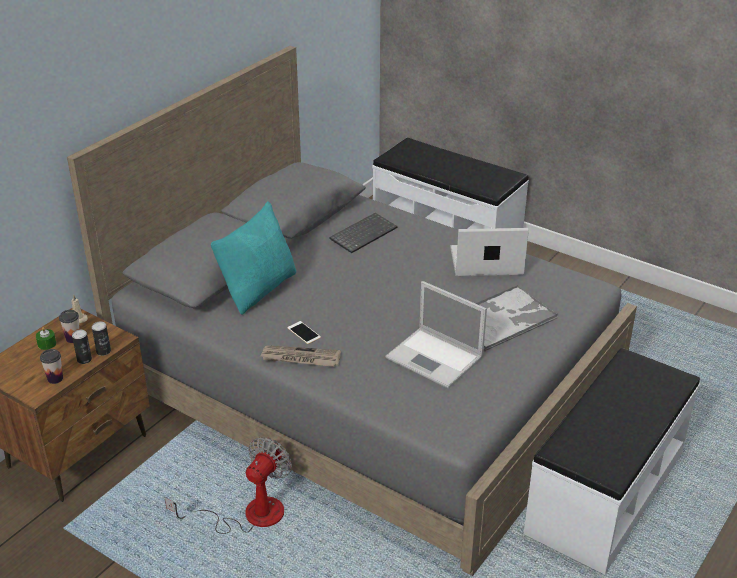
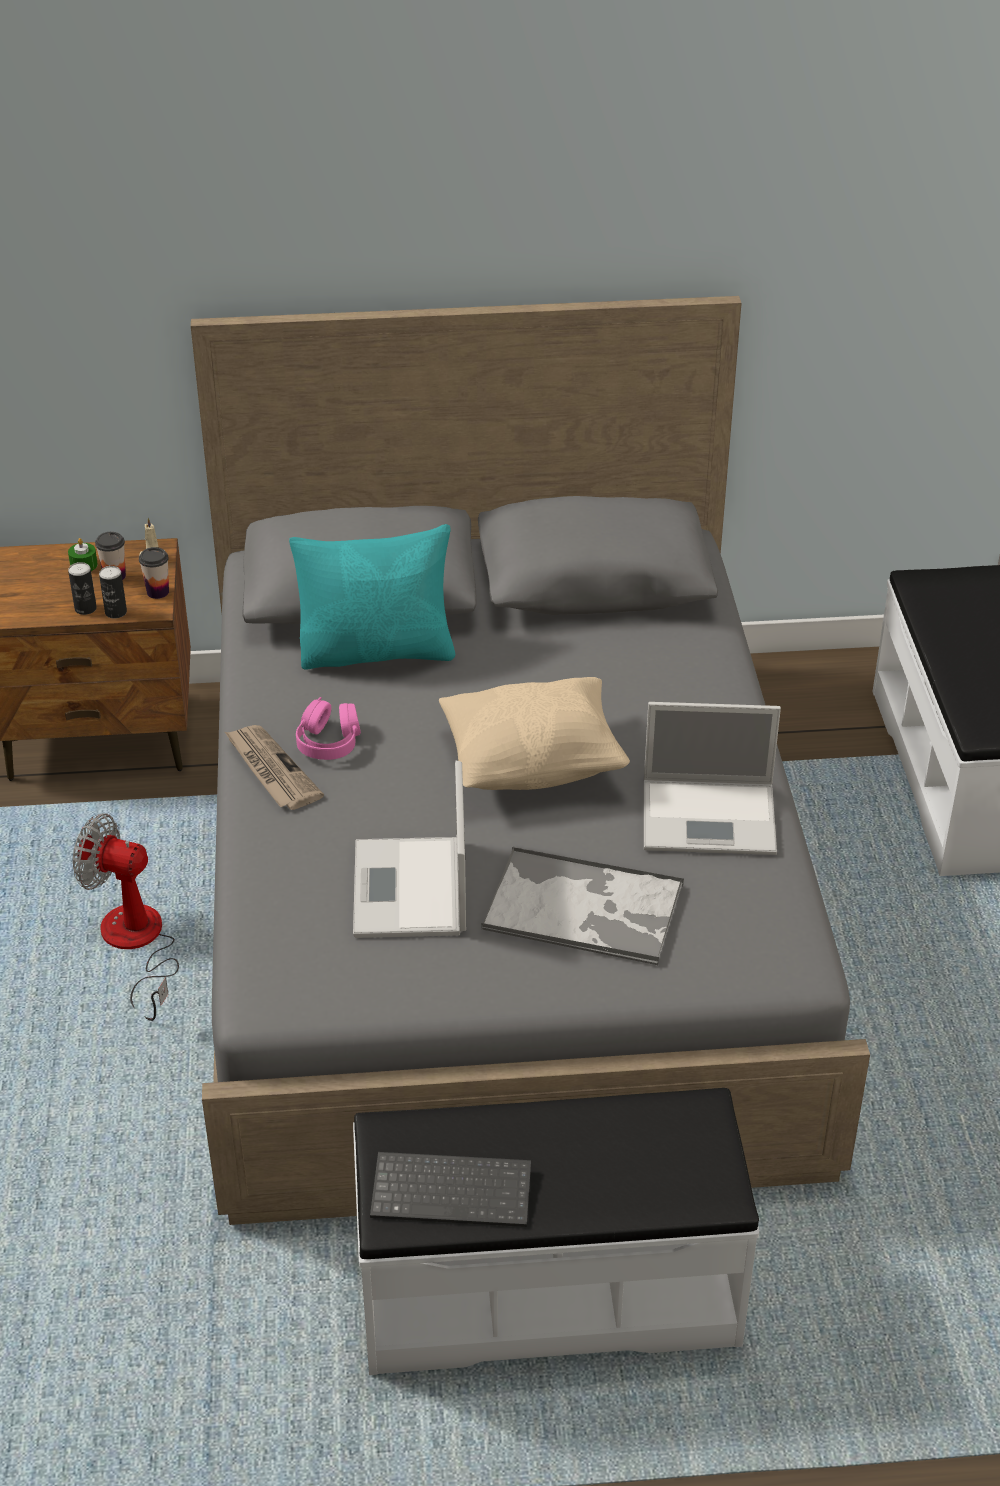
camera: 50 degrees right, 5 degrees up
(55, 378) = (29, 611): cup -> cup (158, 592)
(249, 515) = (136, 945): fan -> fan turned 150 degrees counterclockwise
(304, 333) = (329, 742): phone -> pink headphones
(363, 233) = (628, 664): keyboard -> keyboard (454, 1190)
(395, 287) = (533, 764): none -> beige pillow
(484, 262) = (711, 817): laptop -> laptop turned 135 degrees clockwise

